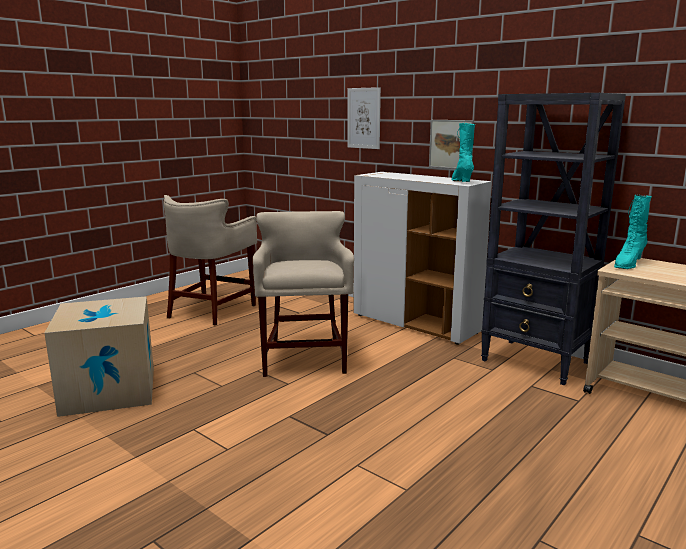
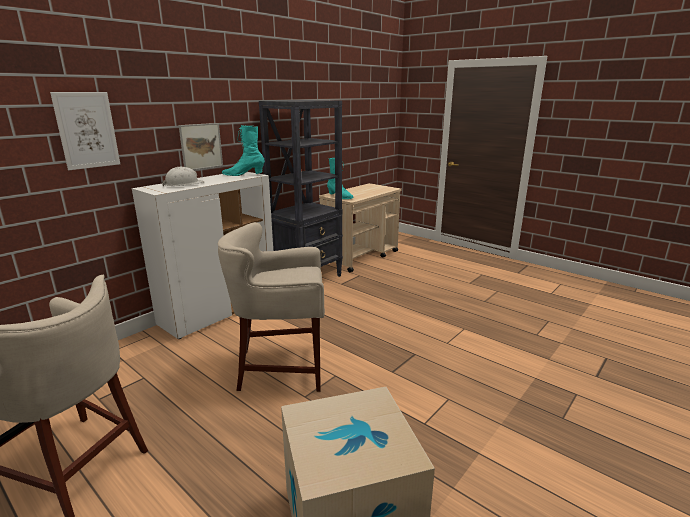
camera: 90 degrees left, 5 degrees up
(401, 175) = (183, 184): none -> white hard hat

